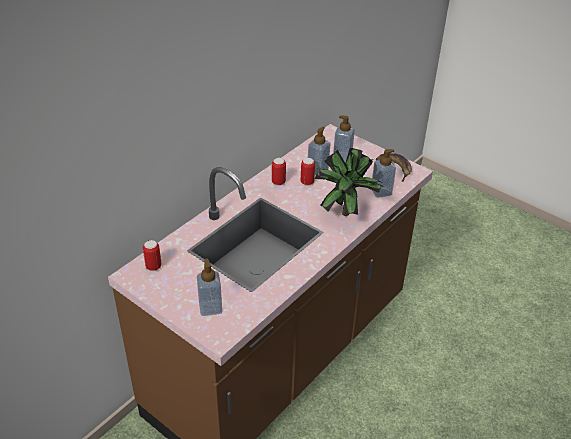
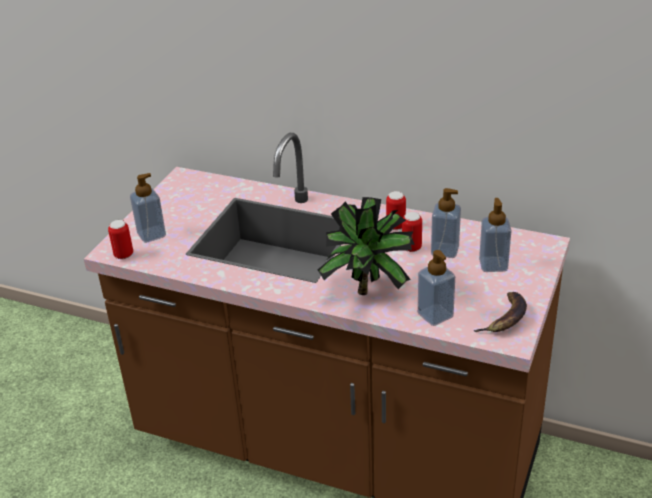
camera: 75 degrees right, 5 degrees down
(153, 266) = (200, 185): can -> can (124, 255)

